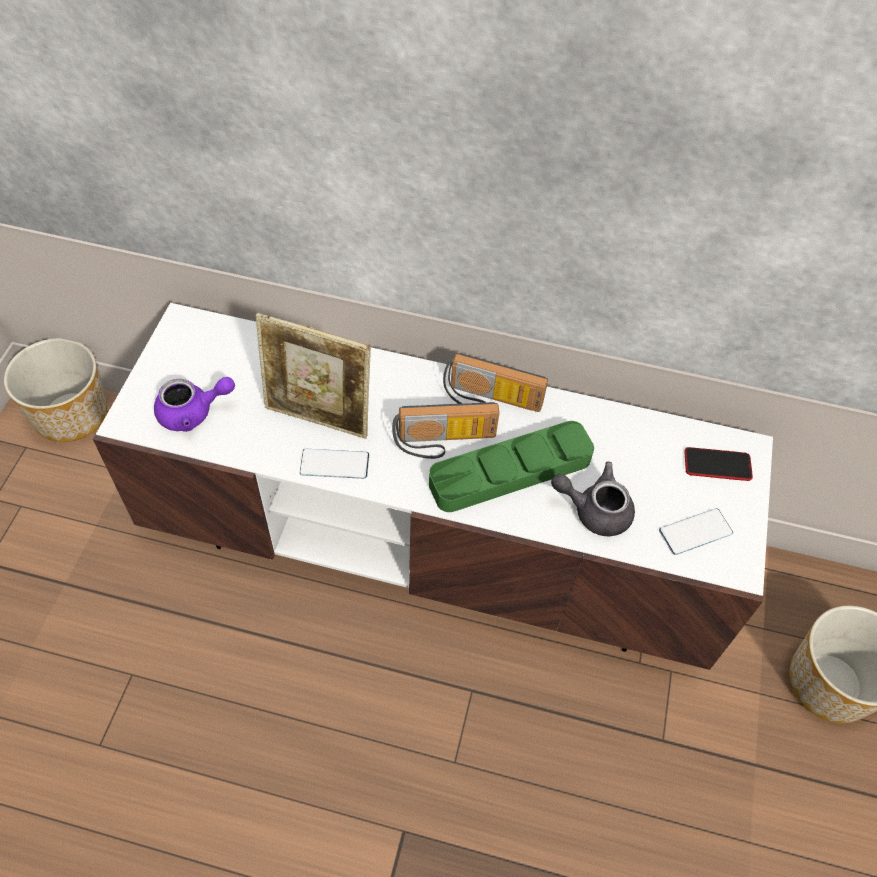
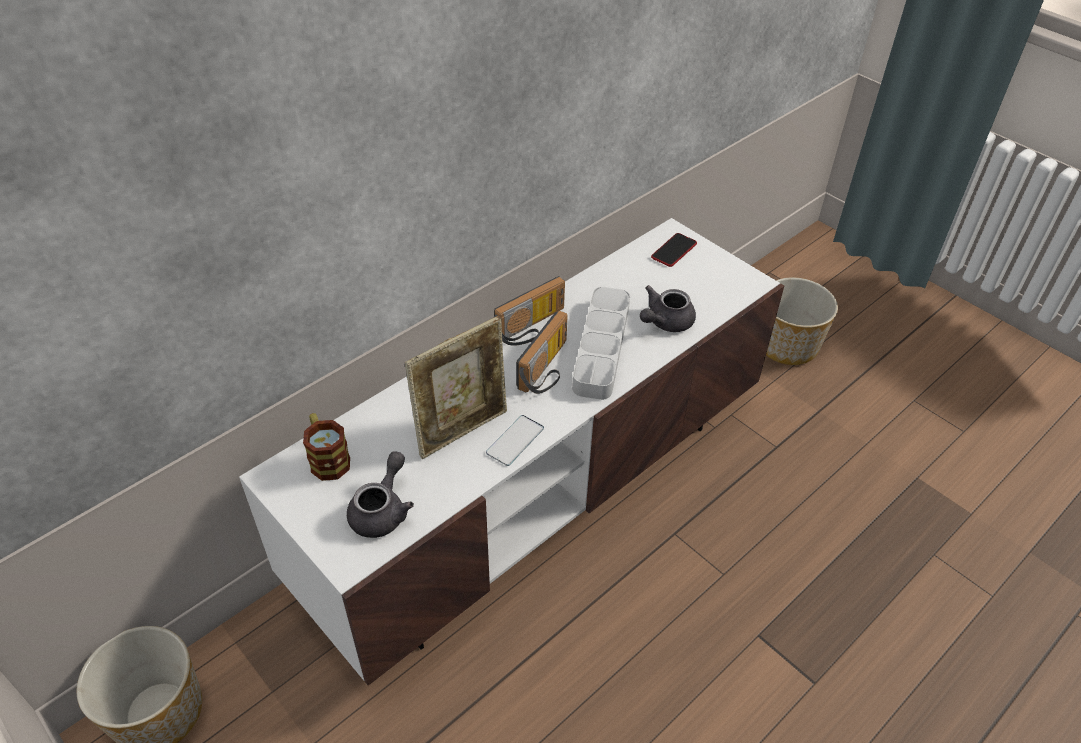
camera: 55 degrees left, 10 degrees down
(193, 412) = (382, 510): purple teapot -> grey teapot
(224, 344) = (327, 458): none -> mug
(510, 471) = (601, 347): green tray -> grey tray
(695, 532) = (716, 286): phone -> none

